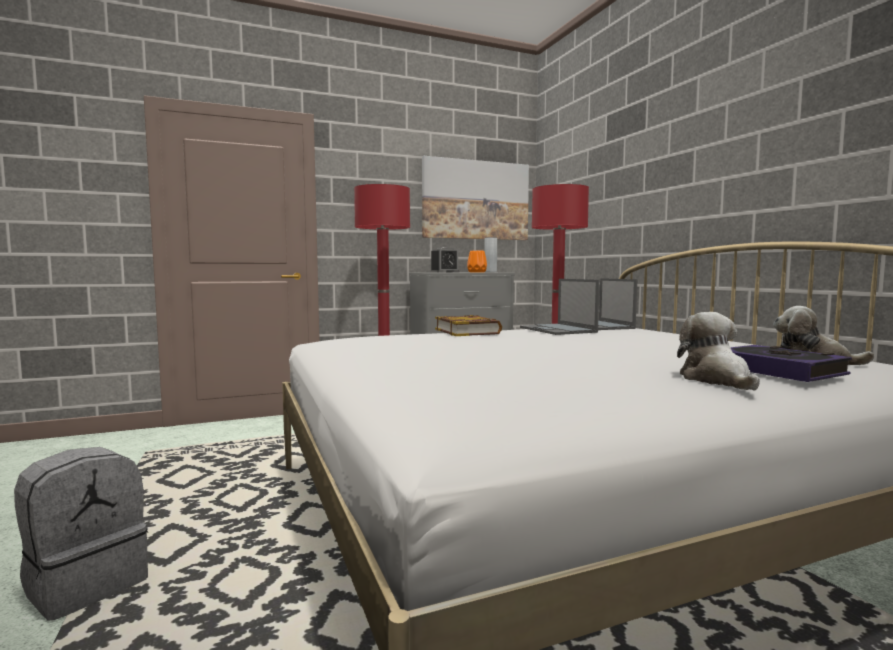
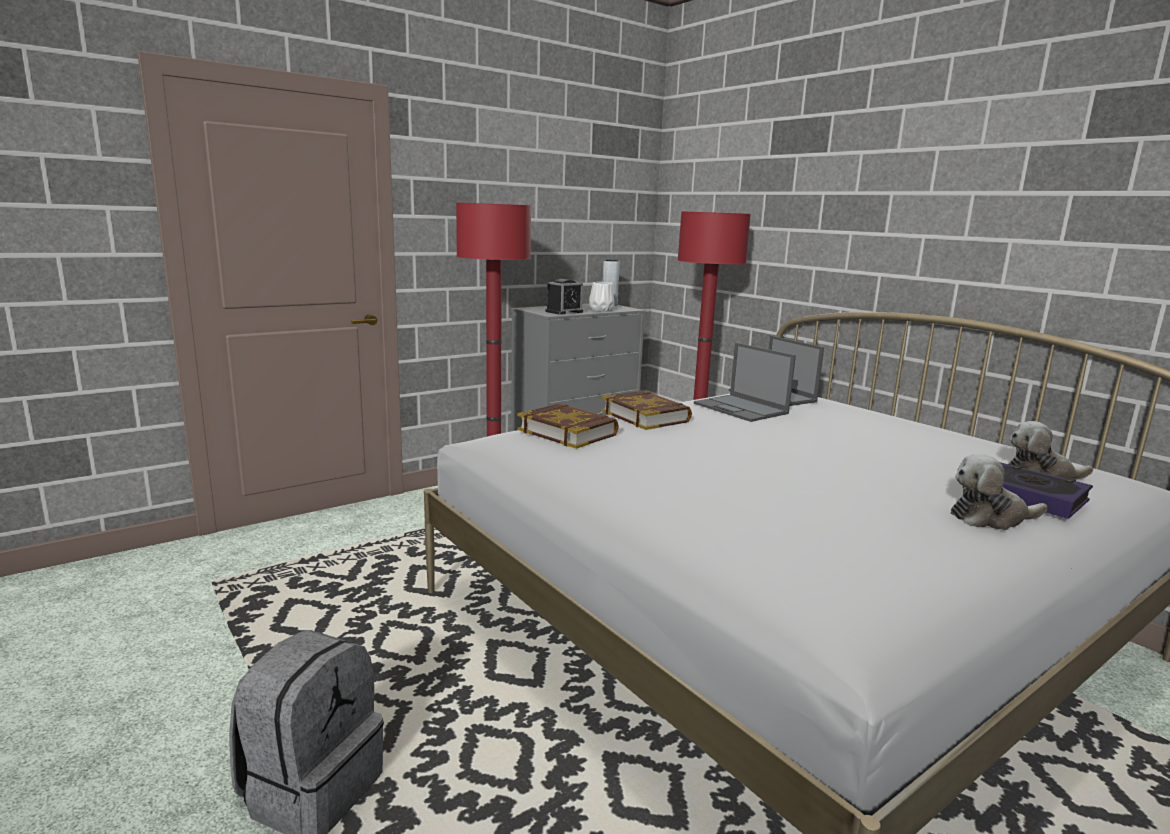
camera: 15 degrees left, 10 degrees up
(389, 336) = (567, 432): none -> book
(475, 200) = (590, 208): picture -> none
(477, 272) = (601, 310): orange vase -> white vase
(717, 380) = (990, 518): plush toy -> plush toy turned 75 degrees counterclockwise

